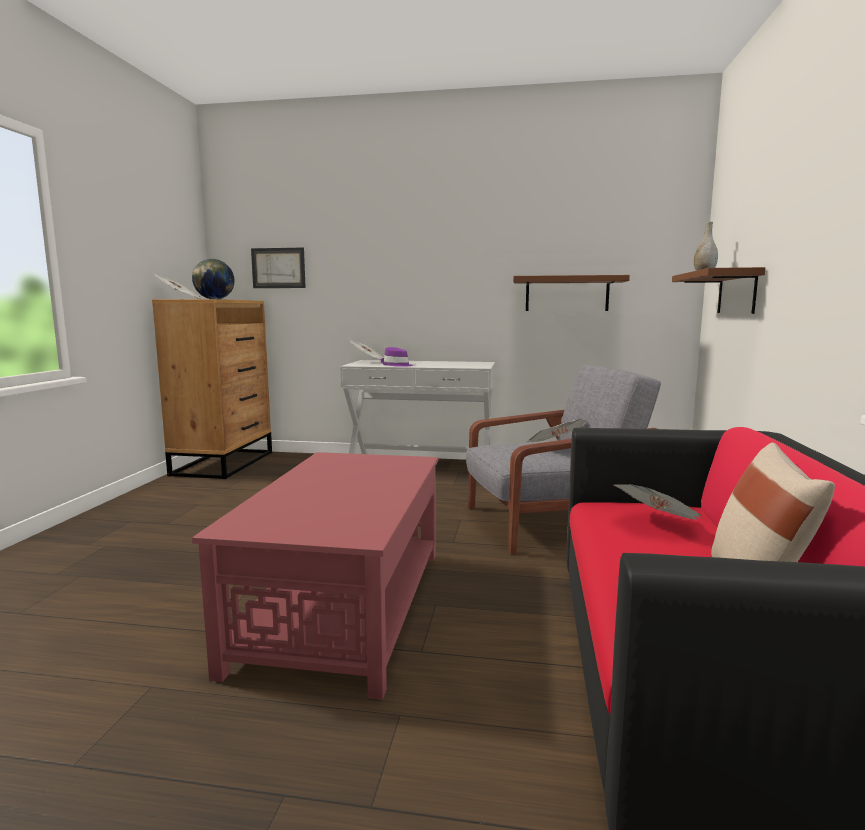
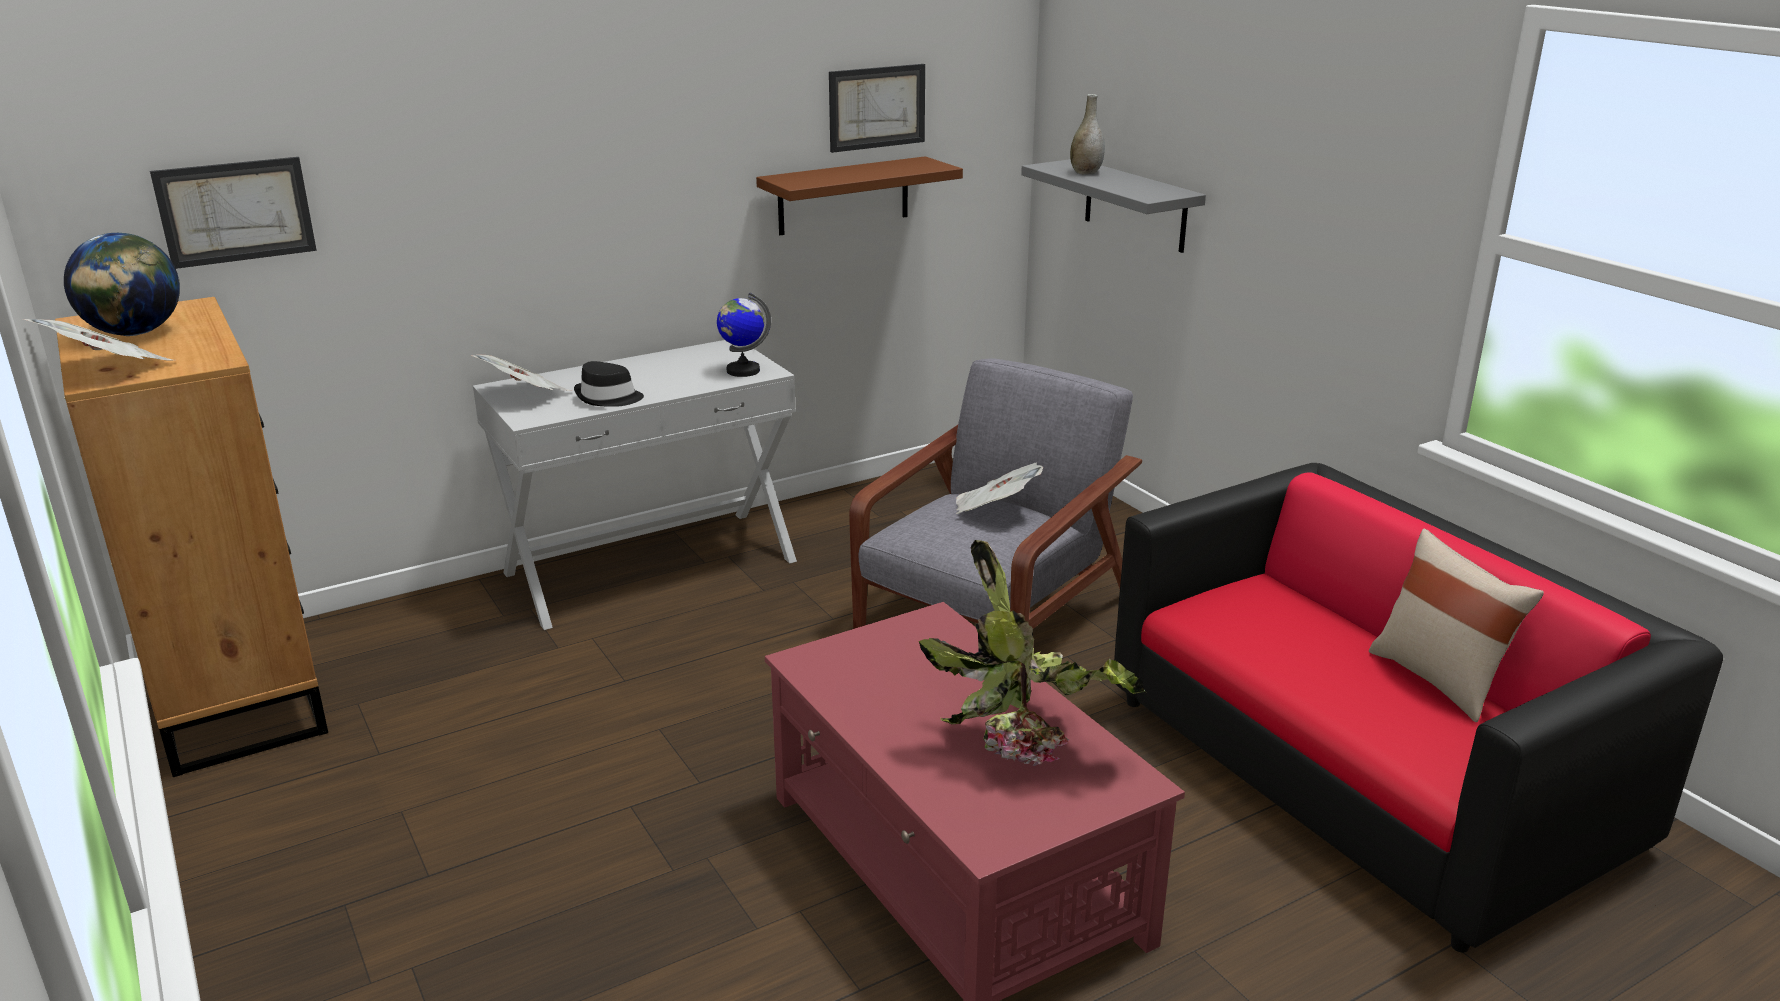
camera: 40 degrees left, 15 degrees up
(351, 505) = (1031, 743): none -> potted plant
(396, 365) = (608, 398): purple hat -> black hat
(471, 366) = (742, 371): none -> globe
(591, 246) = (877, 107): none -> picture
(659, 525) = (1279, 623): newspaper -> none
(737, 292) = (1135, 205): brown shelf -> grey shelf

